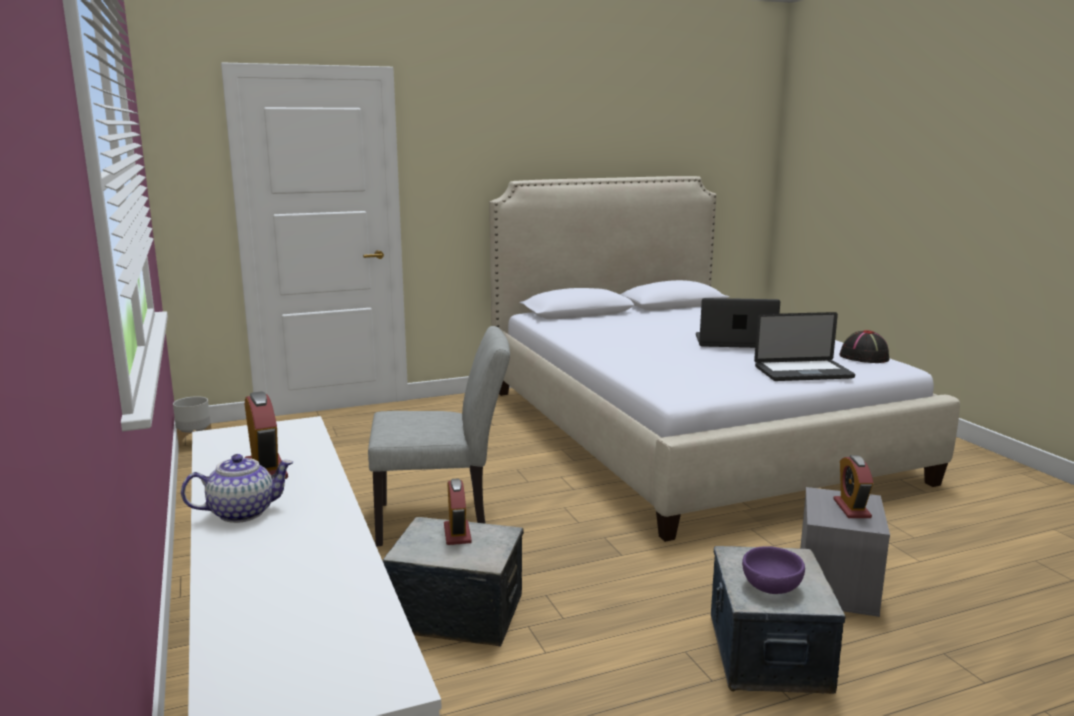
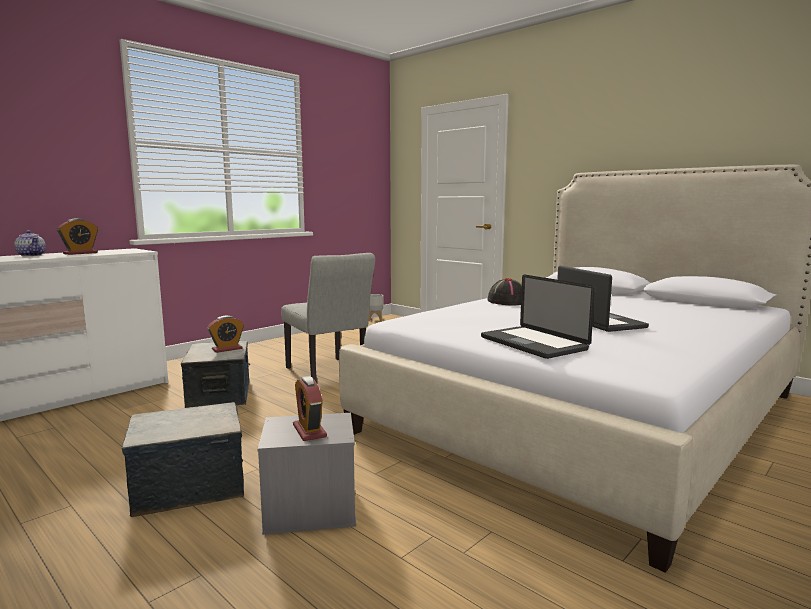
camera: 65 degrees right, 5 degrees down
(773, 587) = (167, 422): purple bowl -> none
(851, 508) = (309, 431): alarm clock -> alarm clock turned 90 degrees counterclockwise
(863, 357) = (659, 361): black hat -> black hat (507, 301)

